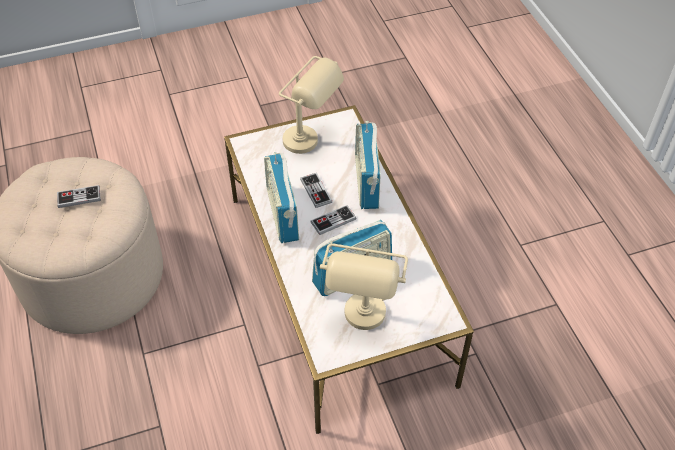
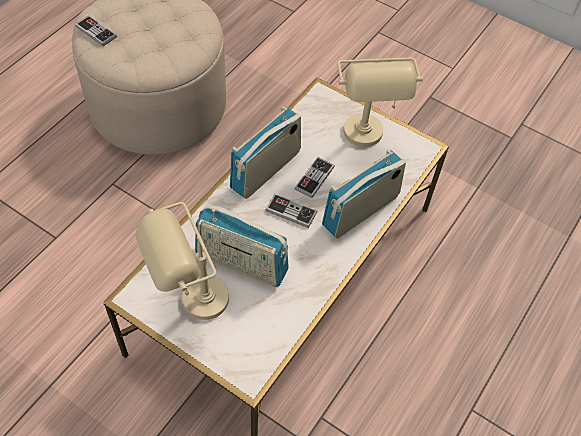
camera: 50 degrees right, 5 degrees up
(79, 197) = (160, 28): game controller -> game controller (96, 32)

